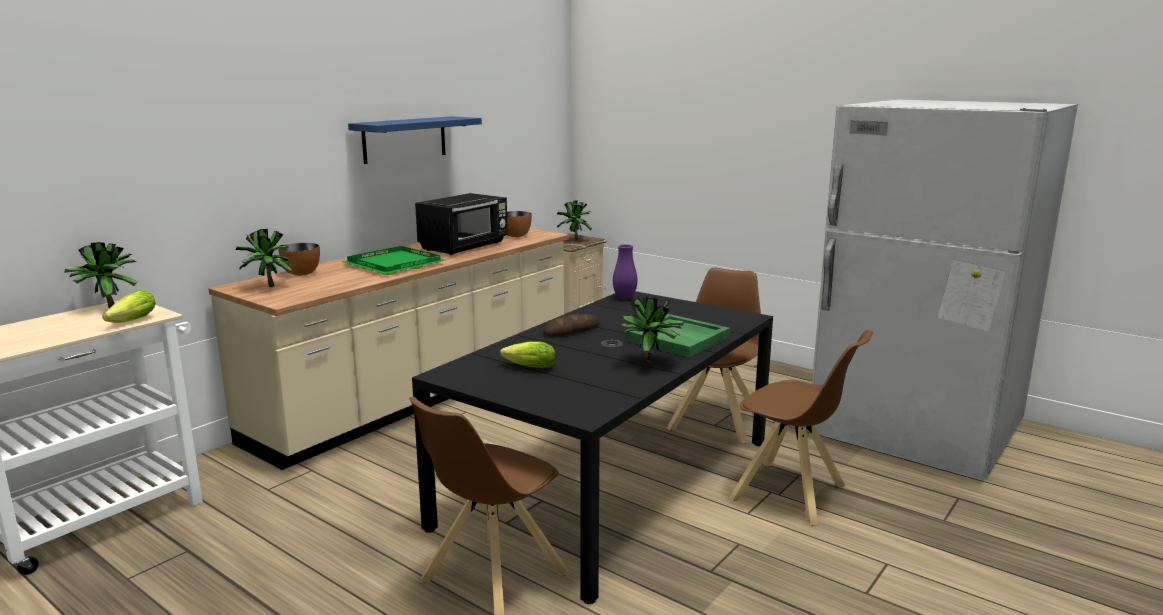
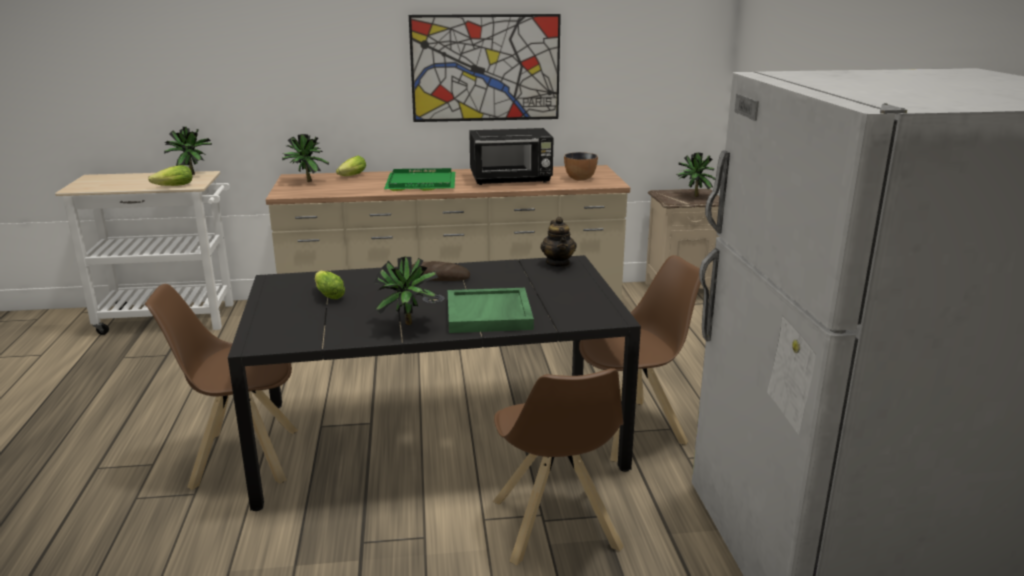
camera: 45 degrees right, 5 degrees up
(302, 273) = (350, 176): bowl -> lettuce
(405, 139) = (485, 68): blue shelf -> picture
(624, 298) = (558, 263): purple vase -> teapot

